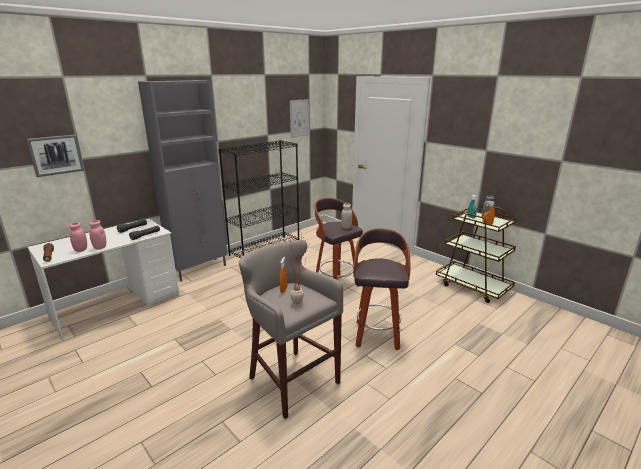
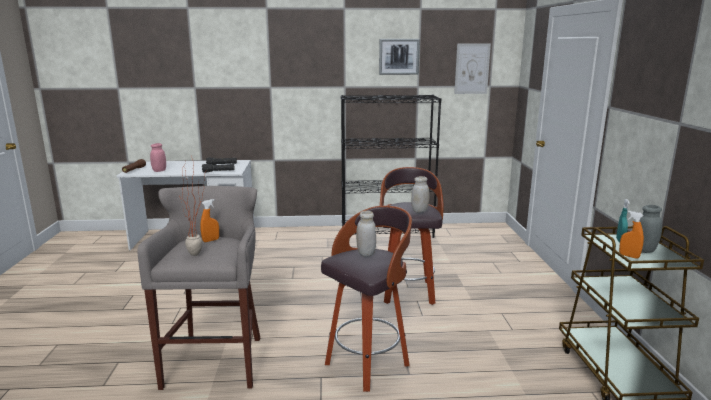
camera: 40 degrees right, 5 degrees down
(56, 155) = (172, 81): picture -> picture (399, 56)
(100, 247) = (173, 172): pink jar -> none
(200, 269) = (297, 232): grey cabinet -> none
(374, 263) = (366, 253): none -> white jar

